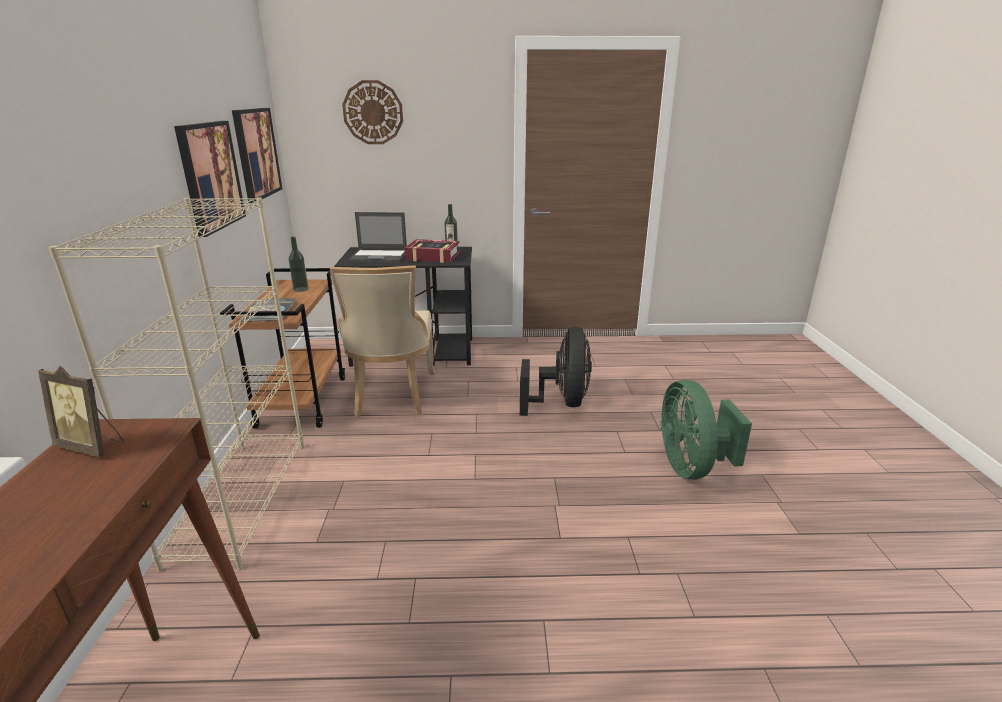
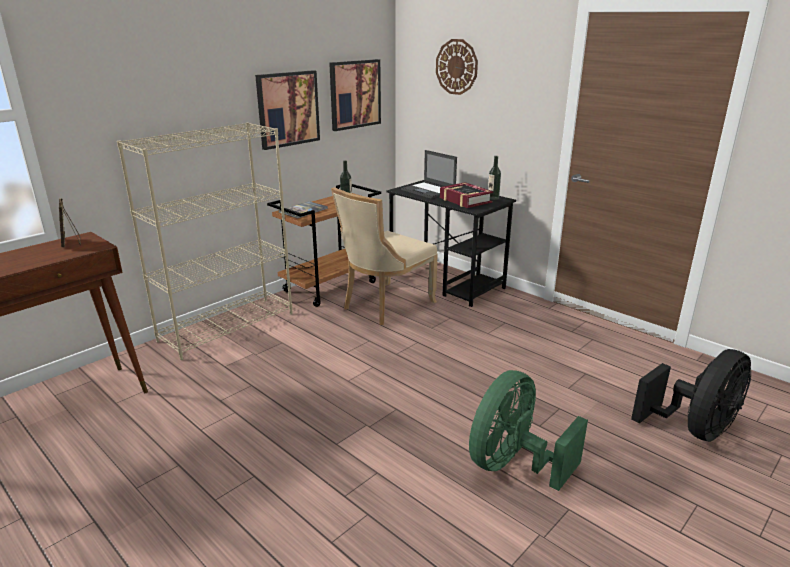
camera: 45 degrees right, 0 degrees up
(561, 403) = (493, 364): black fan -> black fan (694, 429)

